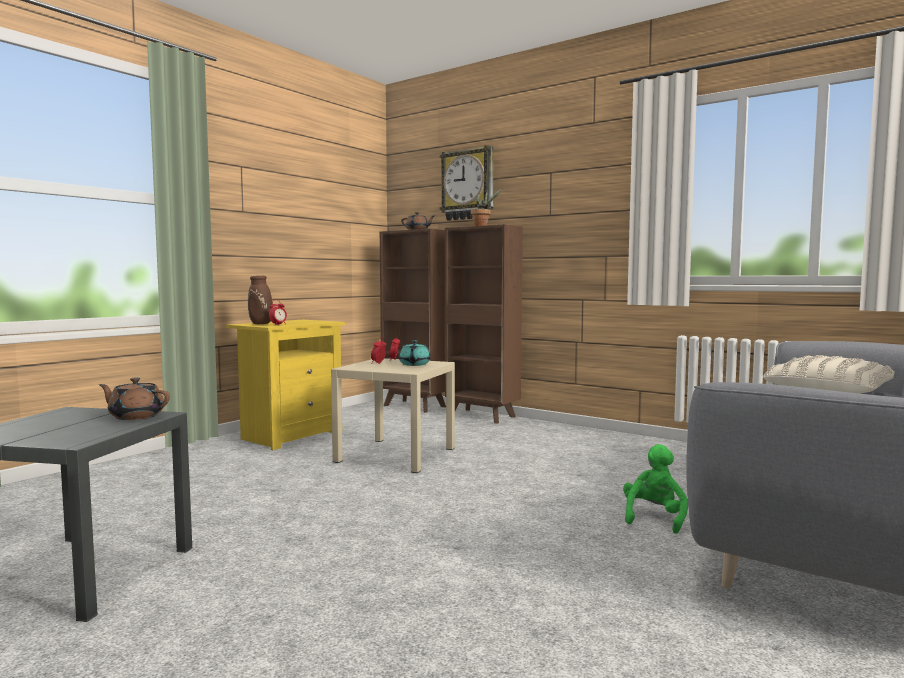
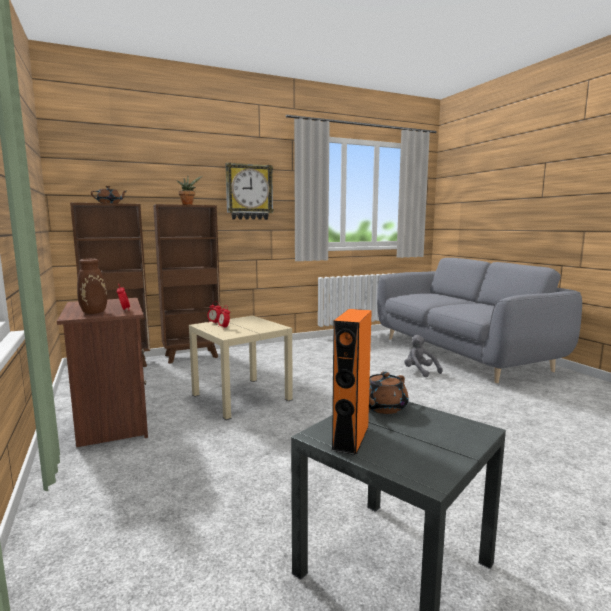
camera: 60 degrees left, 5 degrees up
(58, 416) = (351, 438): none -> orange speaker
(290, 435) = (111, 423): yellow nightstand -> brown nightstand
(414, 364) = (248, 322): turquoise teapot -> none
(468, 184) = (152, 166): wall clock -> wall clock (249, 192)
(654, 518) = (420, 371): green plush toy -> grey plush toy
(827, 389) = (423, 295): beige pillow -> none

